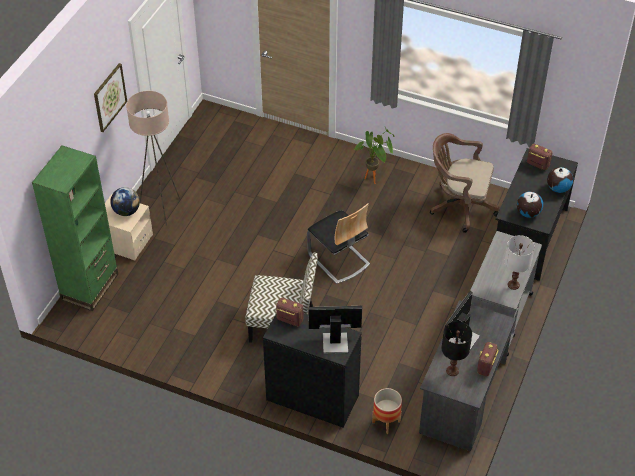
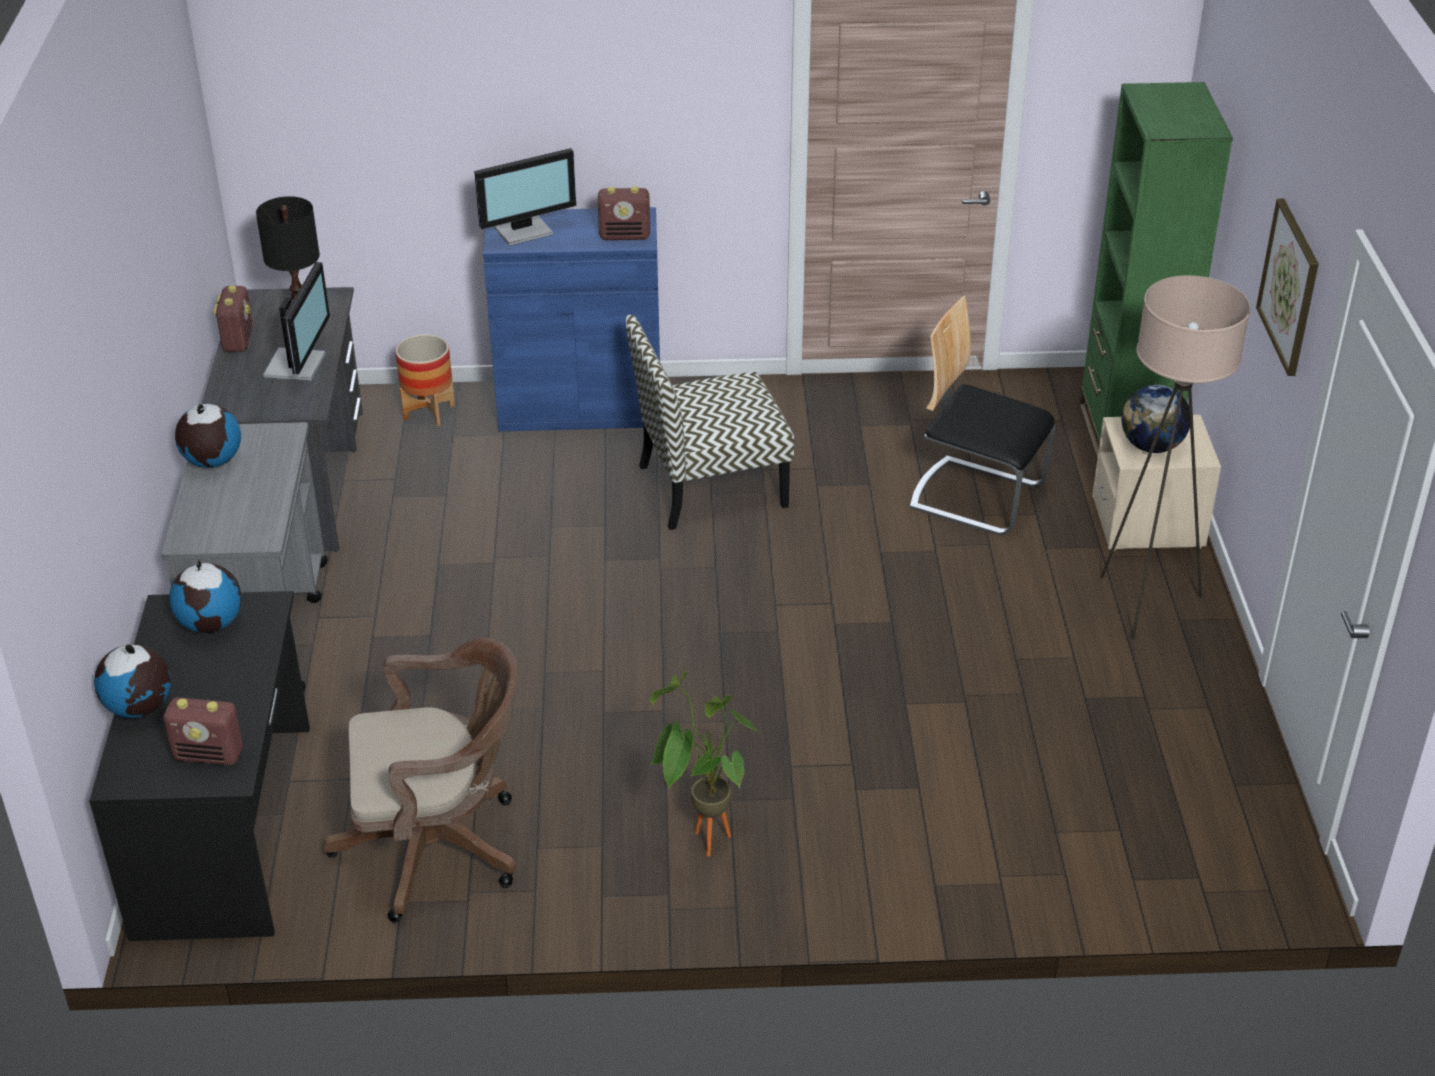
camera: 155 degrees right, 10 degrees down
(312, 397) = (580, 406): black cabinet -> blue cabinet
(338, 260) = (674, 629): chair -> chair (977, 496)
(513, 285) = (212, 461): white table lamp -> globe

